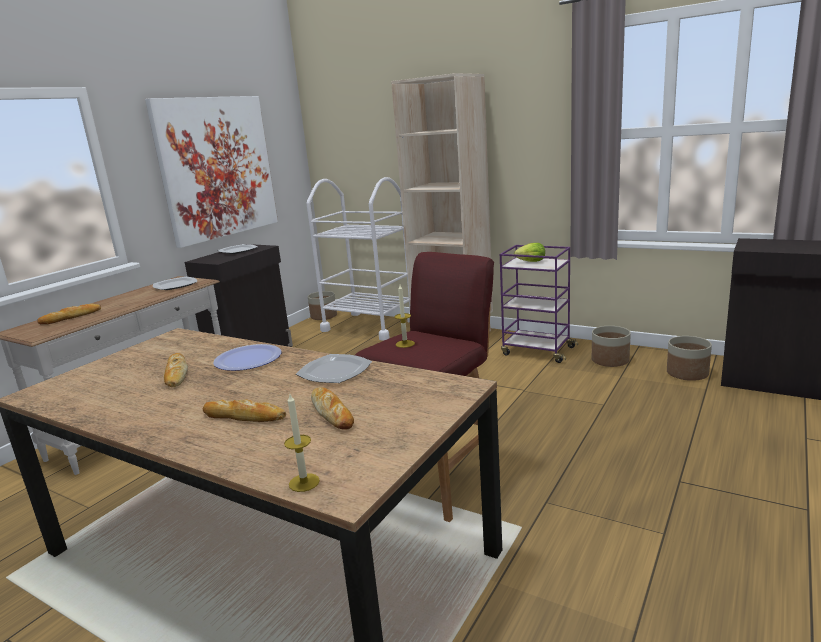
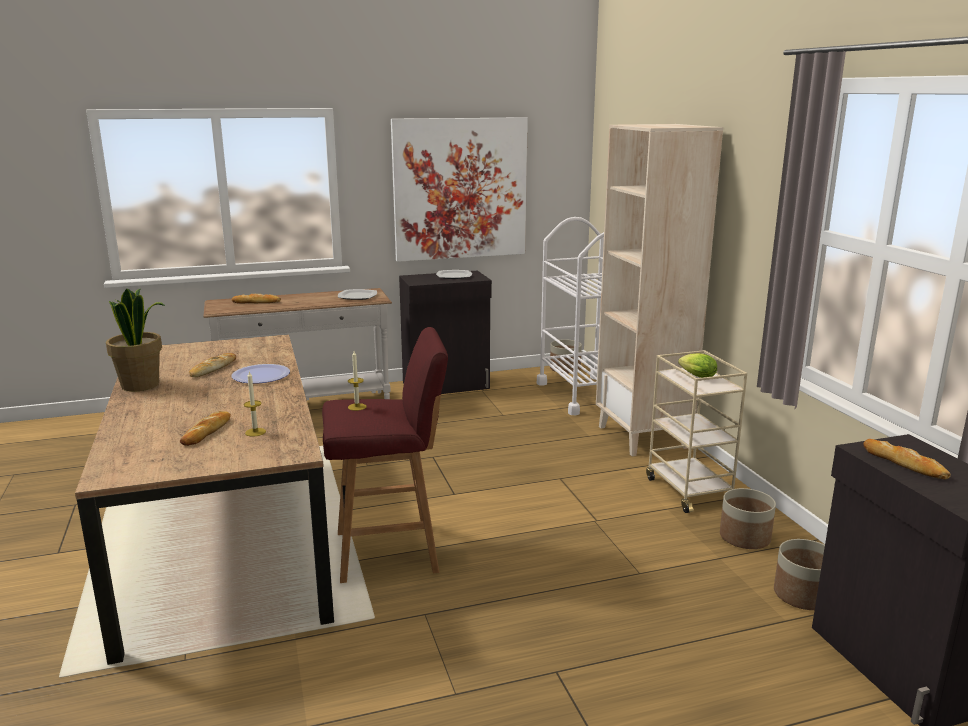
camera: 40 degrees right, 0 degrees up
(126, 416) = (141, 385): none -> potted plant
(244, 416) = (174, 412): bread -> bread (904, 464)
(304, 482) = (107, 462): candle -> candle (255, 432)
(334, 371) = (272, 406): plate -> none
(537, 351) = (689, 490): purple cart -> beige cart

